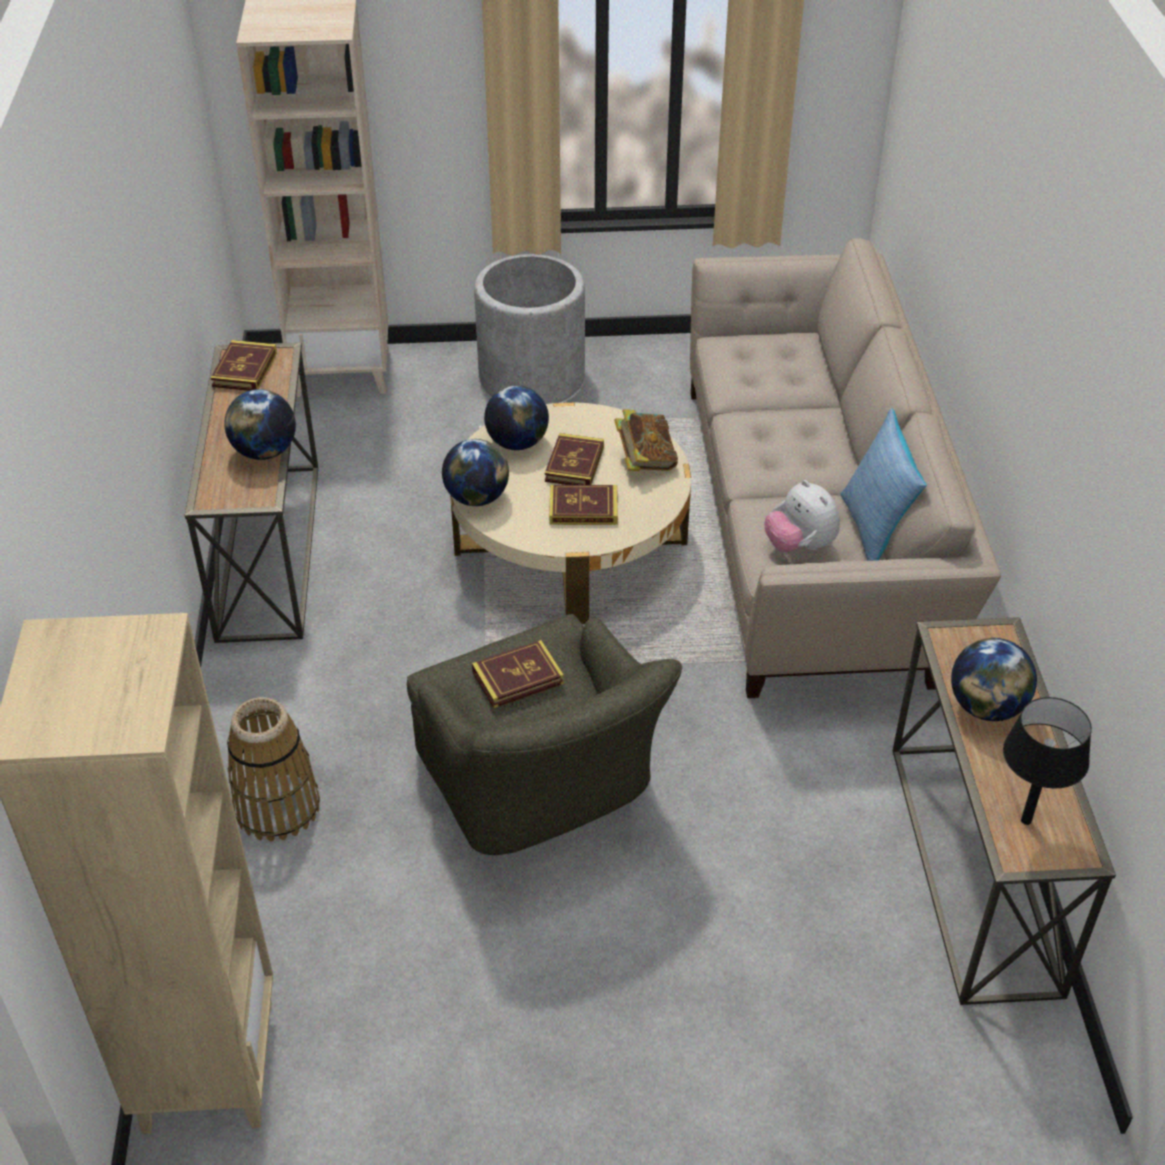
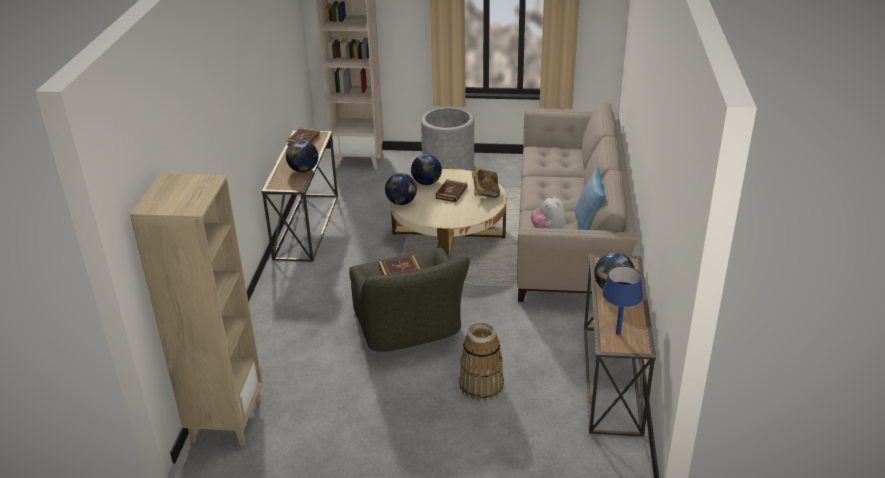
camera: 10 degrees right, 10 degrees down
(277, 808) = (284, 325): basket -> basket (481, 385)
(583, 509) = (450, 210): book -> none
(1025, 820) = (618, 333): black table lamp -> blue table lamp

